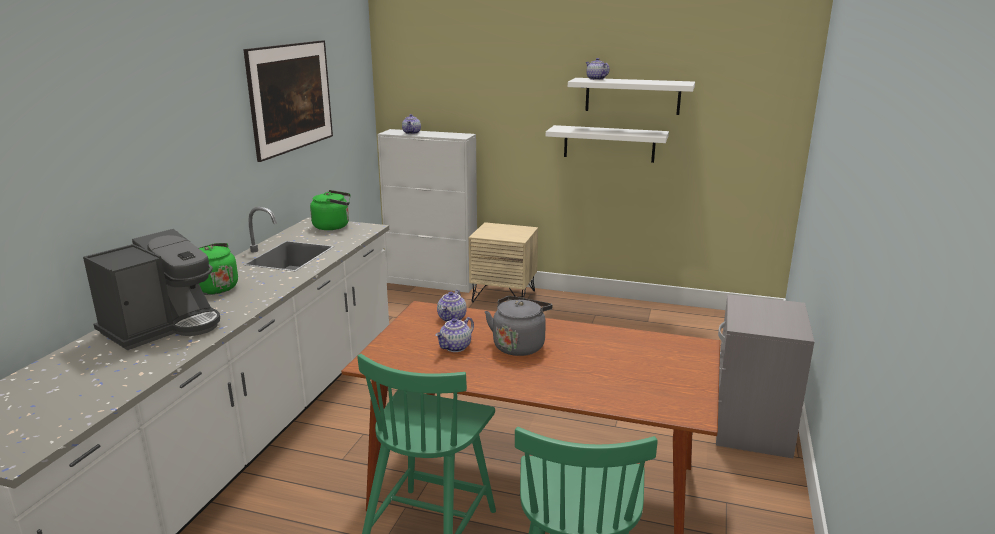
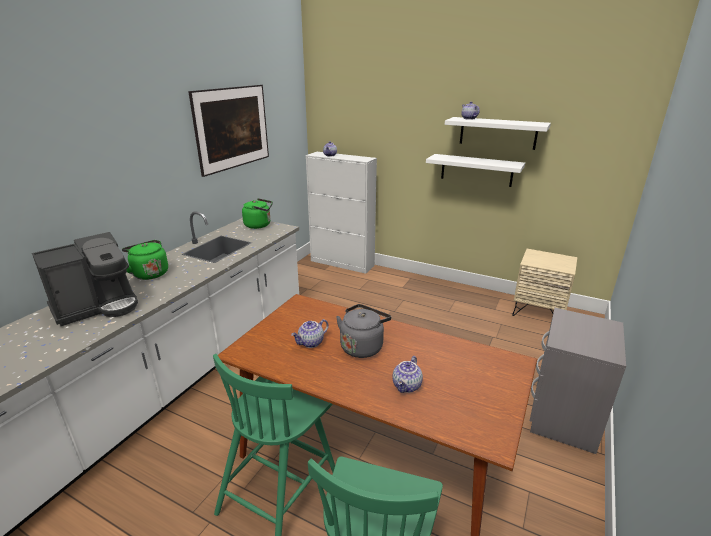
camera: 10 degrees right, 5 degrees up
(452, 318) = (319, 314): teapot -> teapot (407, 386)
(504, 296) = (390, 278): beige nightstand -> beige nightstand (538, 311)

